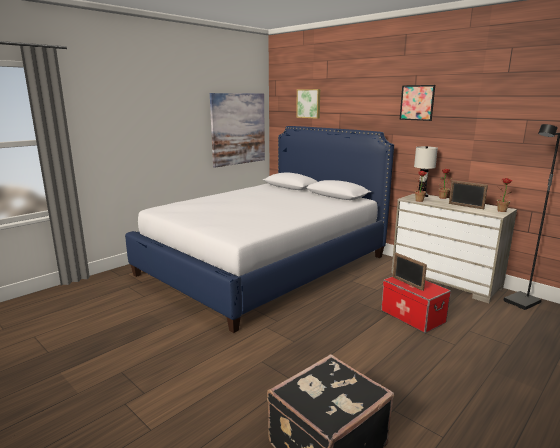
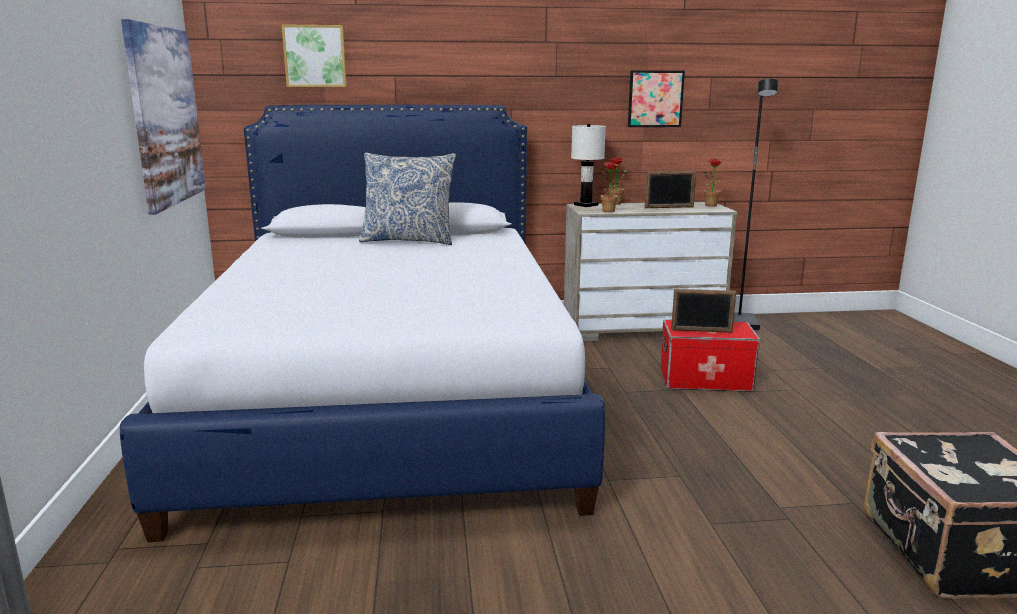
camera: 50 degrees left, 0 degrees up
(306, 196) = (408, 240): none -> pillow
(417, 102) = (553, 53): picture -> picture (655, 99)

